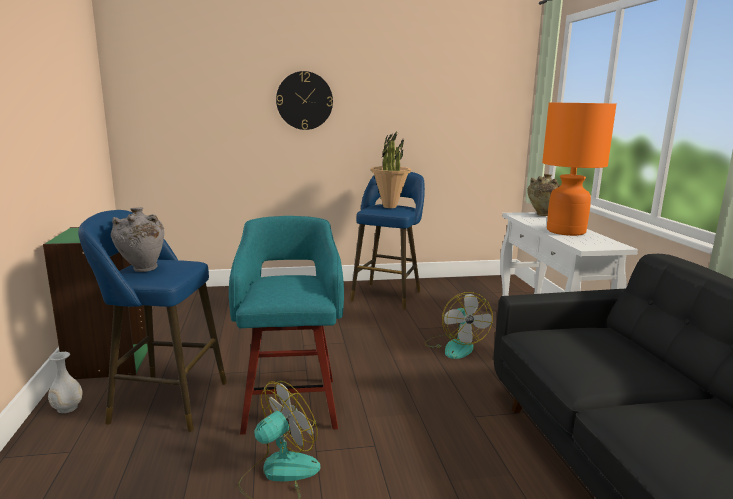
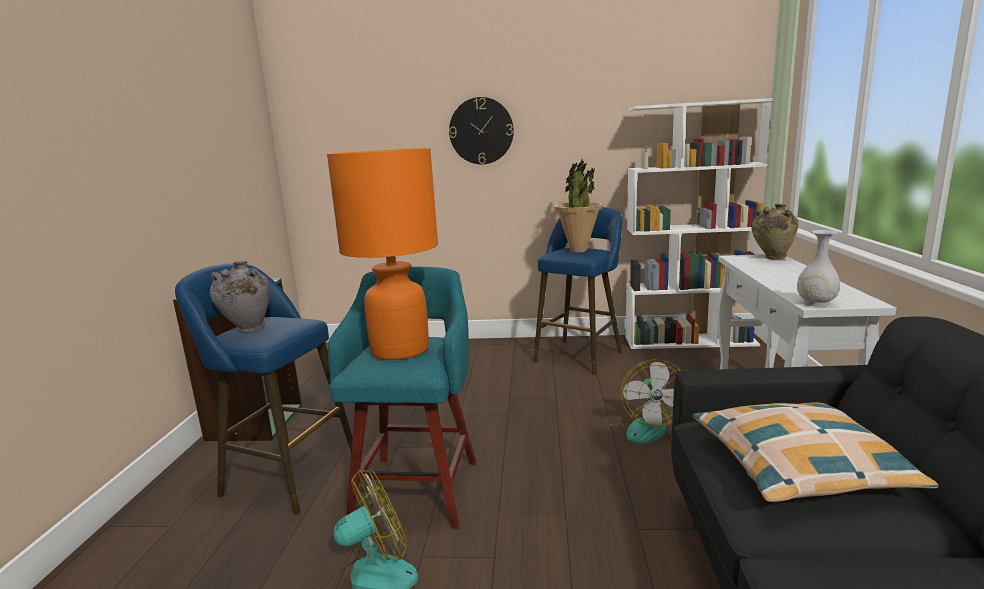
camera: 15 degrees right, 0 degrees up
(67, 408) = (192, 473): white vase -> white vase (815, 303)
(470, 282) = (690, 341): none -> white bookcase
(565, 231) = (794, 281): orange table lamp -> orange table lamp (399, 350)
(595, 354) = (798, 465): none -> pillow

